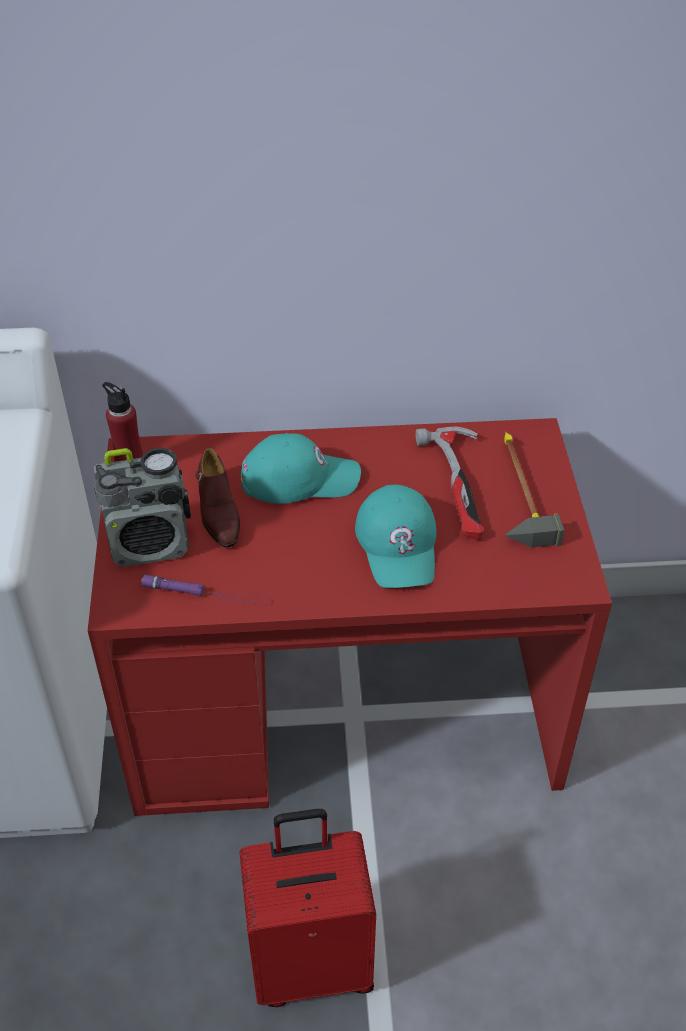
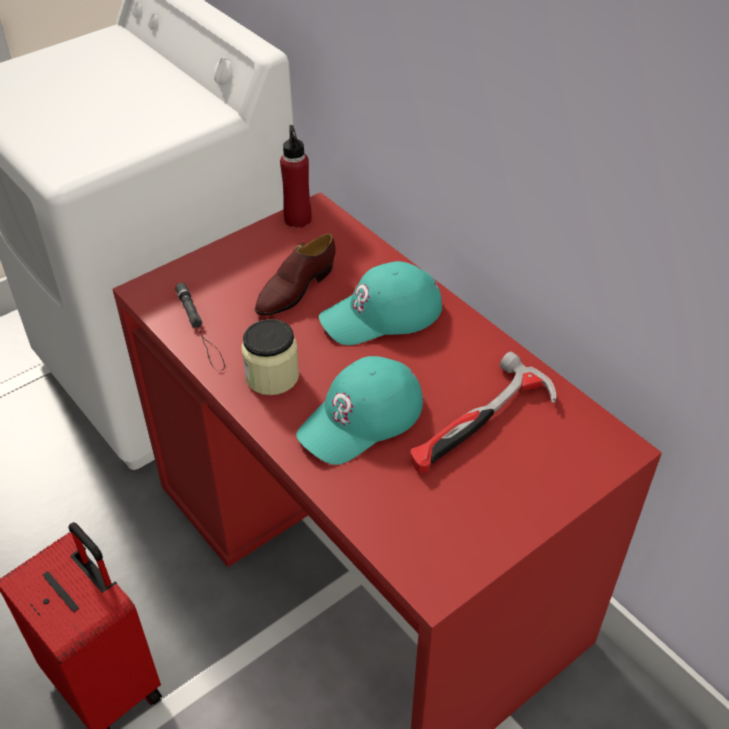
camera: 55 degrees right, 0 degrees up
(151, 545) = (226, 273): radio -> none
(207, 593) = (200, 329): purple flashlight -> black flashlight
(299, 478) = (382, 314): turquoise cap -> turquoise cap turned 105 degrees clockwise
(306, 573) = (272, 376): none -> jar
(514, 491) = (514, 469): hammer -> none

